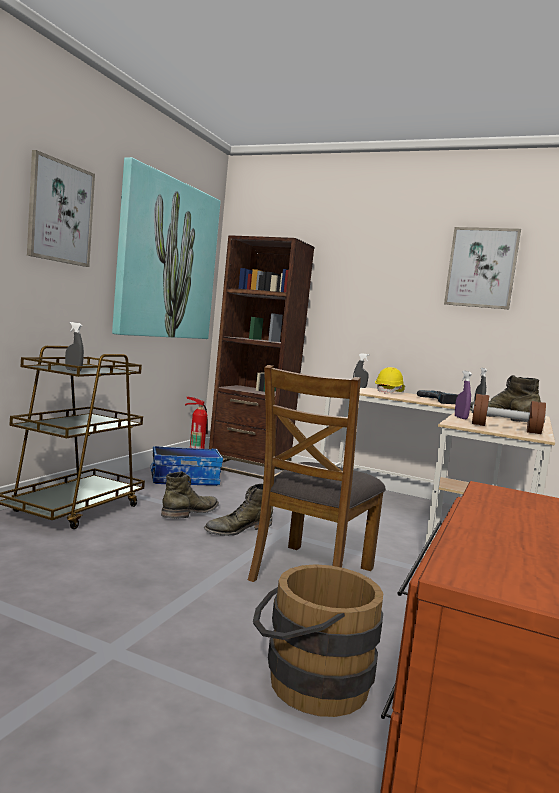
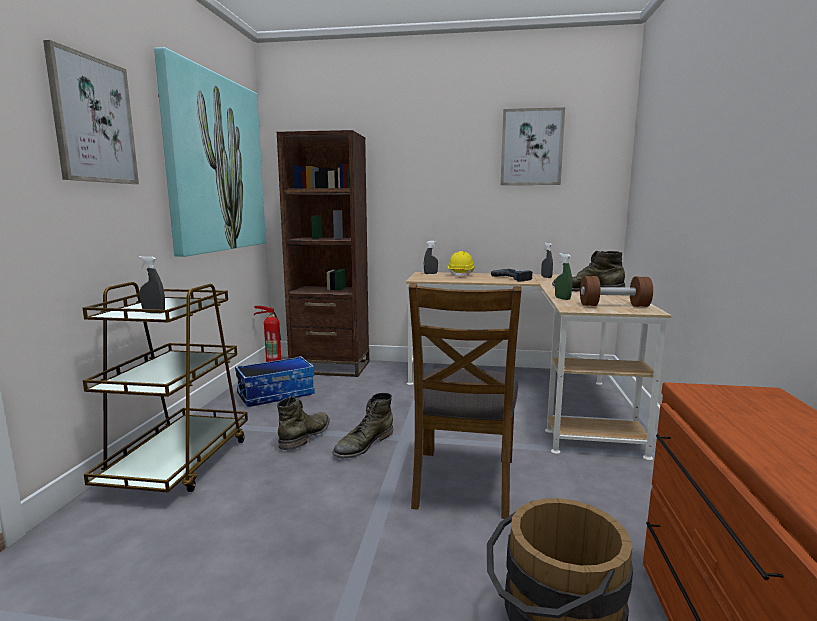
camera: 15 degrees left, 5 degrees up
(460, 418) = (562, 298): purple spray bottle -> green spray bottle

